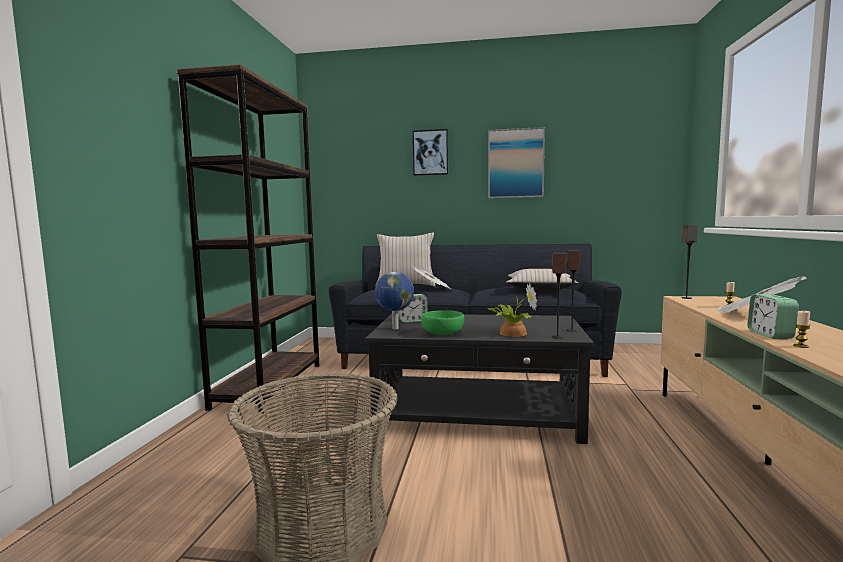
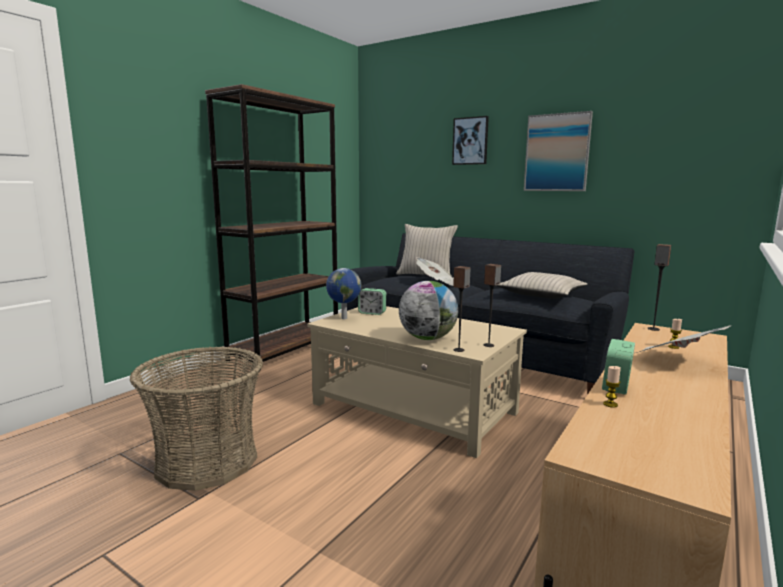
camera: 25 degrees right, 5 degrees up
(443, 333) = (371, 329): green bowl -> none
(478, 414) = (414, 408): black coffee table -> beige coffee table
(511, 333) = (427, 338): potted plant -> globe

